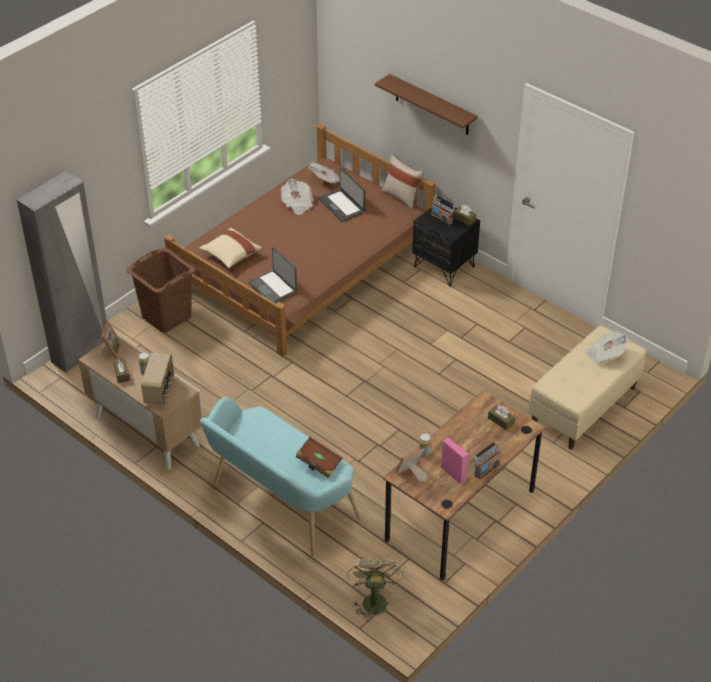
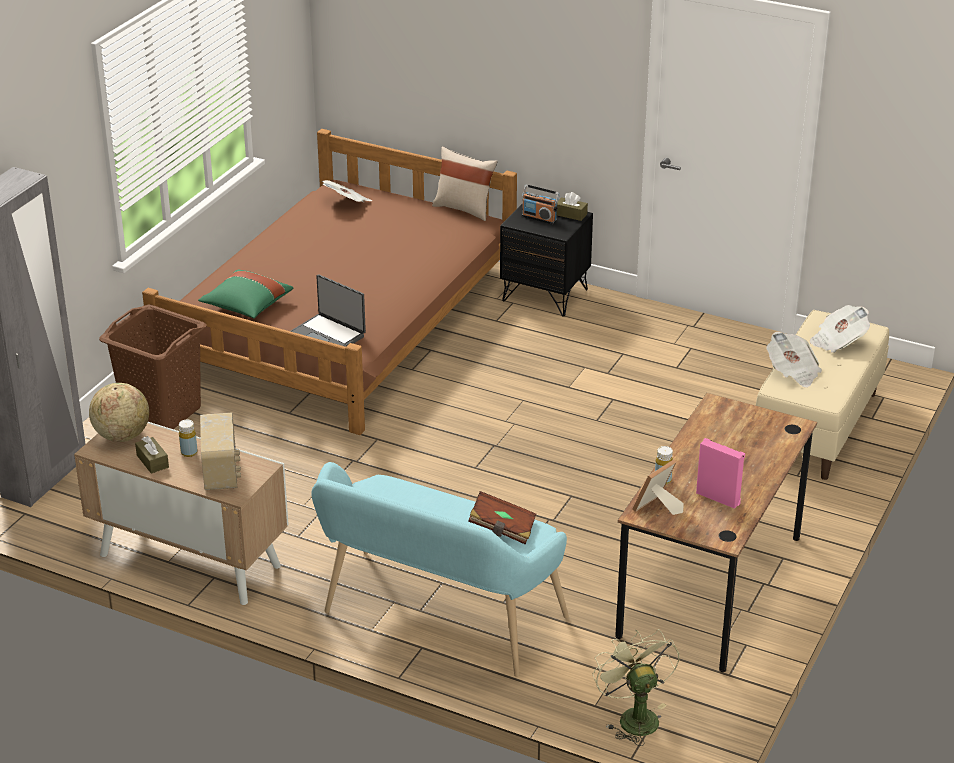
camera: 15 degrees left, 10 degrees down
(110, 351) = (122, 436): picture frame -> globe
(231, 255) = (246, 306): beige pillow -> green pillow
(297, 204) = (318, 235): newspaper -> newspaper (793, 372)
(342, 205) = (384, 228): laptop -> none
(432, 105) = (504, 54): brown shelf -> none
(486, 469) = (762, 484): radio -> none
(500, 421) = (751, 424): brown tissue box -> none

